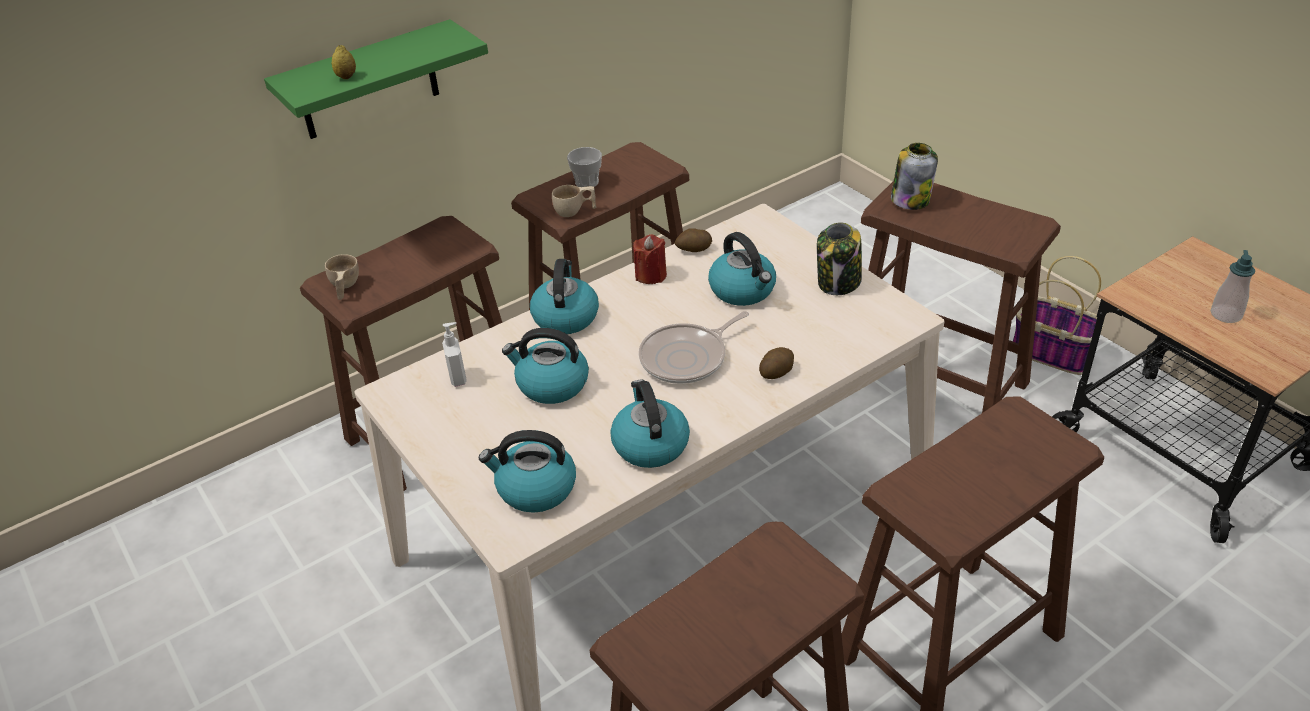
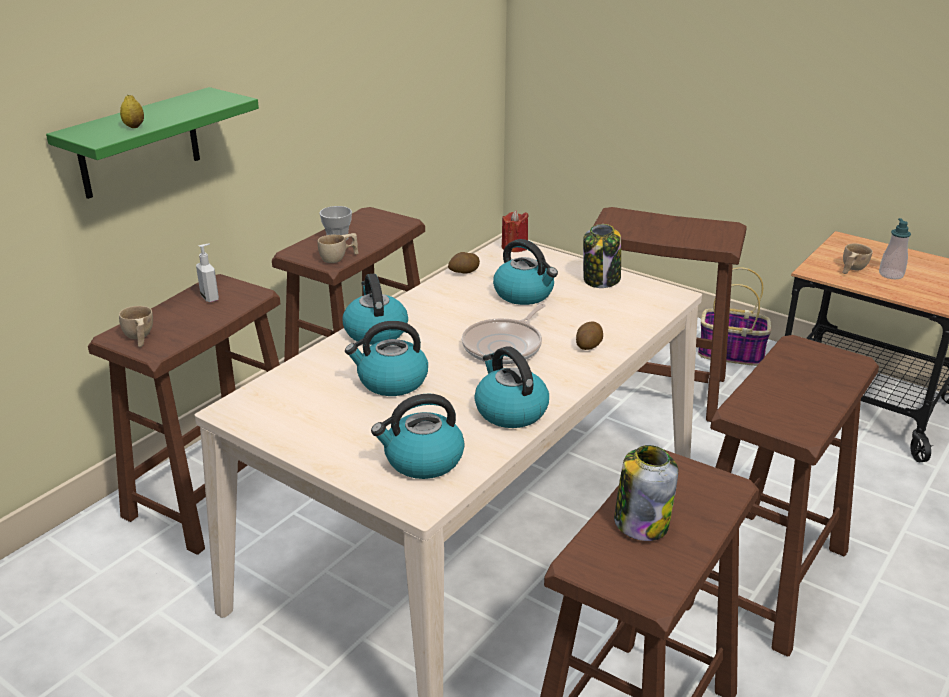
camera: 20 degrees left, 10 degrees down
(458, 378) = (297, 389): soap dispenser -> soap dispenser (210, 298)
(651, 275) = (436, 293): red candle -> red candle (514, 247)
(910, 199) = (623, 222): jar -> jar (641, 522)
(1178, 299) = (851, 269): none -> beige cup

